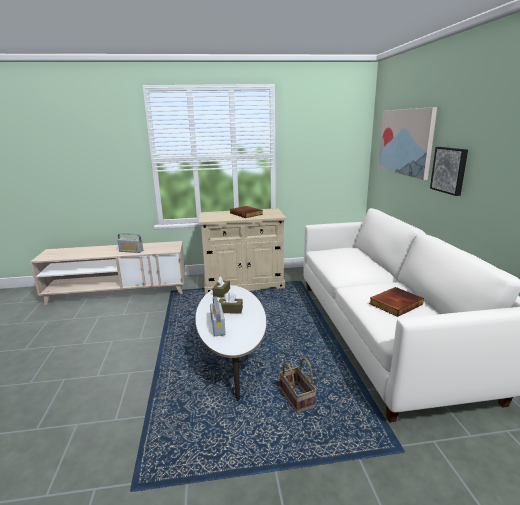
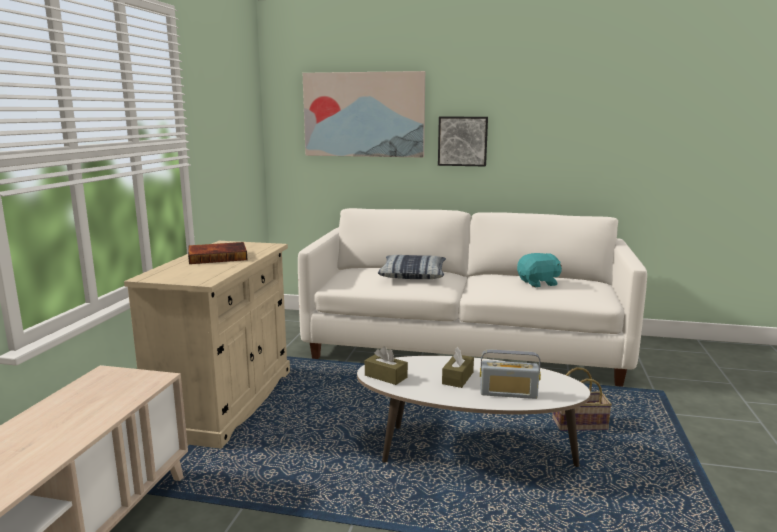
camera: 70 degrees left, 5 degrees down
(131, 251) = (67, 431): radio -> none
(355, 262) = (413, 275): none -> pillow
(395, 303) = (538, 283): book -> turquoise plush toy

